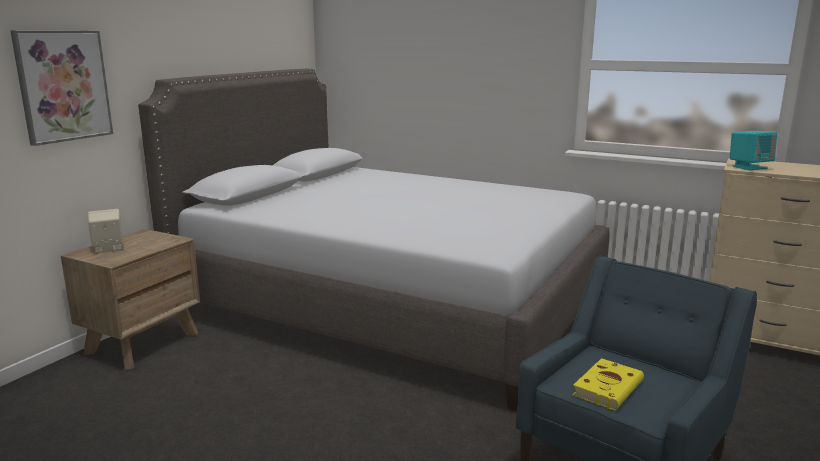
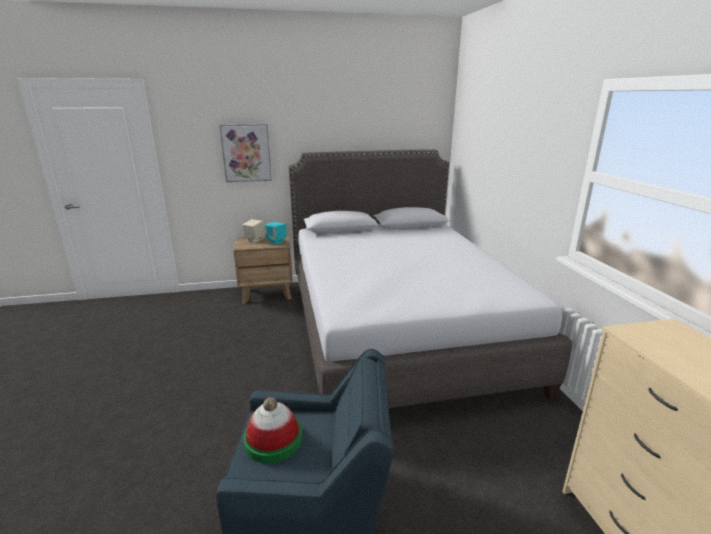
camera: 50 degrees right, 5 degrees up
(608, 387) = (273, 440): yellow book -> hat
(749, 167) = (646, 336): turquoise speaker -> turquoise speaker (276, 242)

